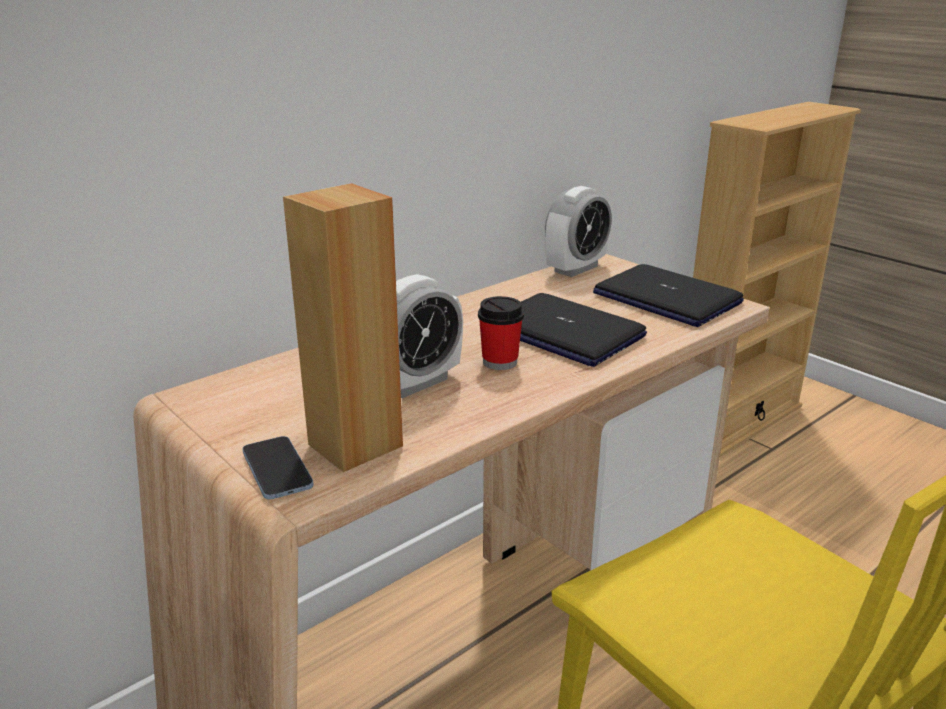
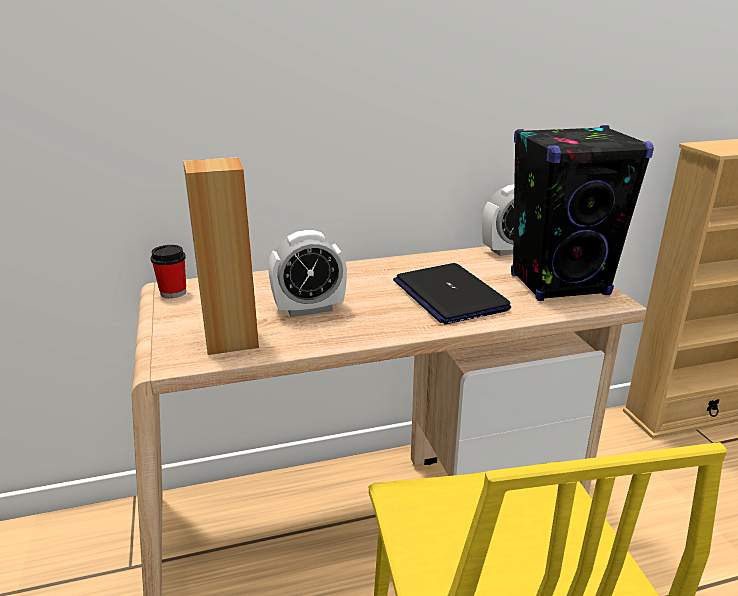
camera: 25 degrees right, 0 degrees up
(277, 470) = (172, 344): phone -> none
(500, 362) = (380, 307): cup -> cup (173, 292)
(665, 298) = (559, 285): laptop -> black speaker

